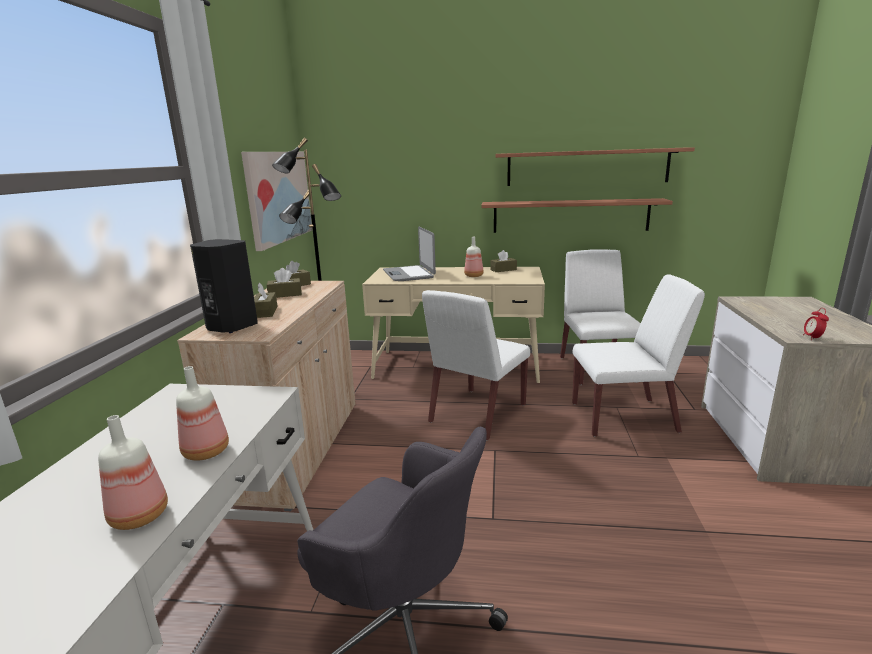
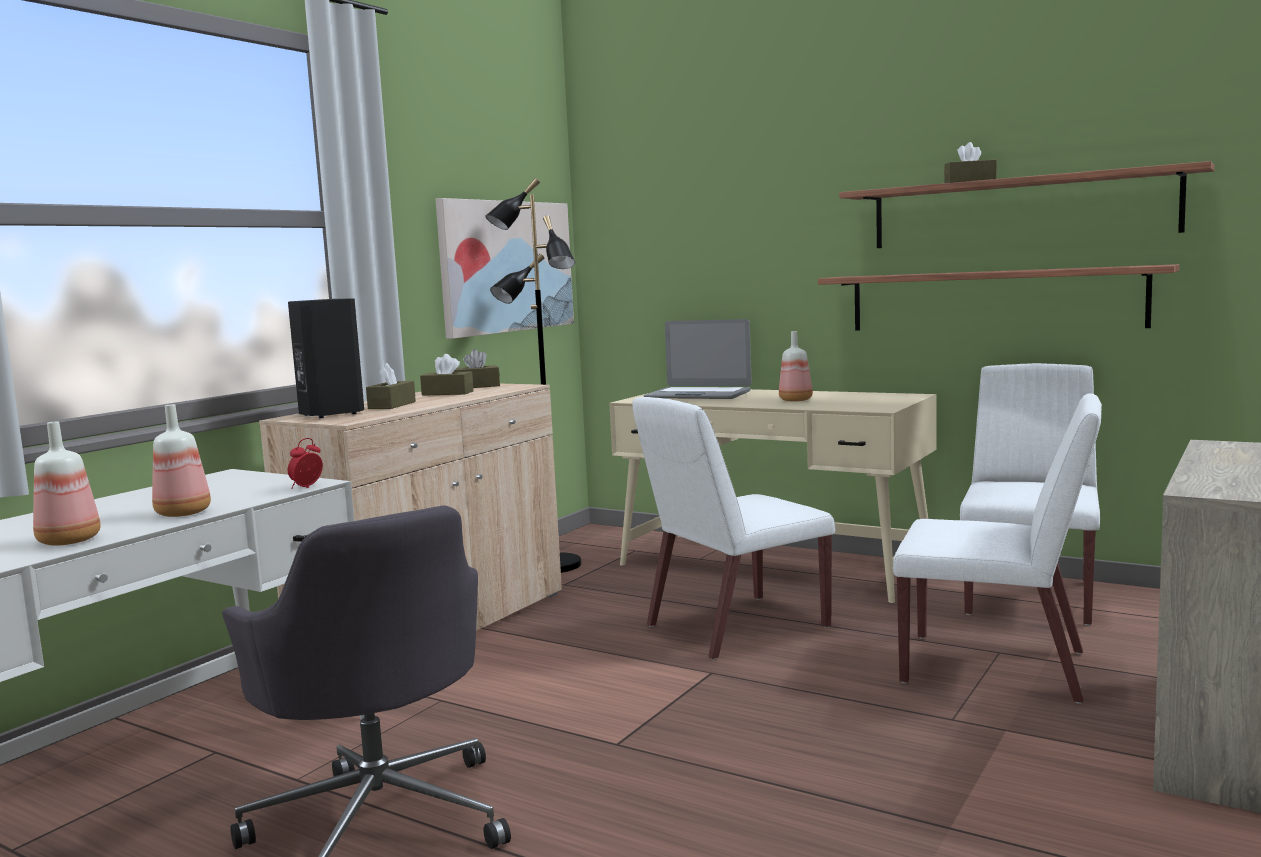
camera: 25 degrees right, 10 degrees down
(409, 274) = (698, 395): laptop -> laptop turned 75 degrees counterclockwise
(503, 270) = (862, 395): brown tissue box -> brown tissue box (970, 182)
(812, 338) = (1233, 493): alarm clock -> alarm clock (306, 487)

